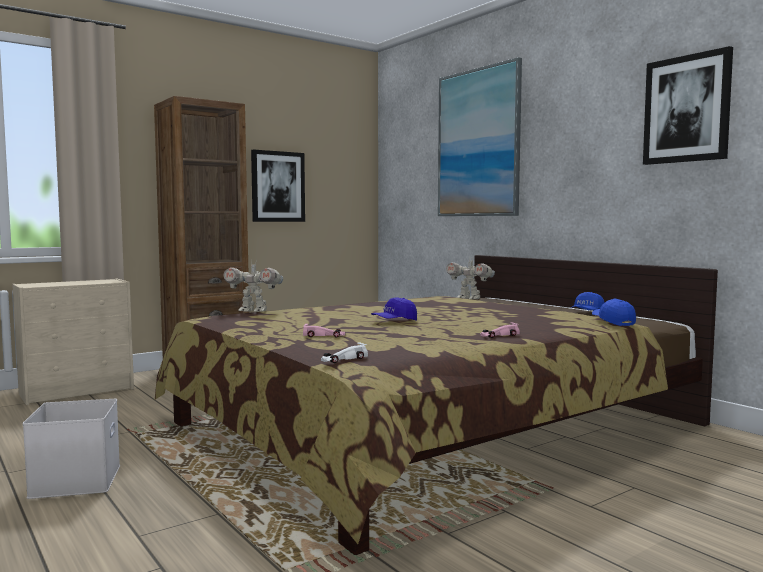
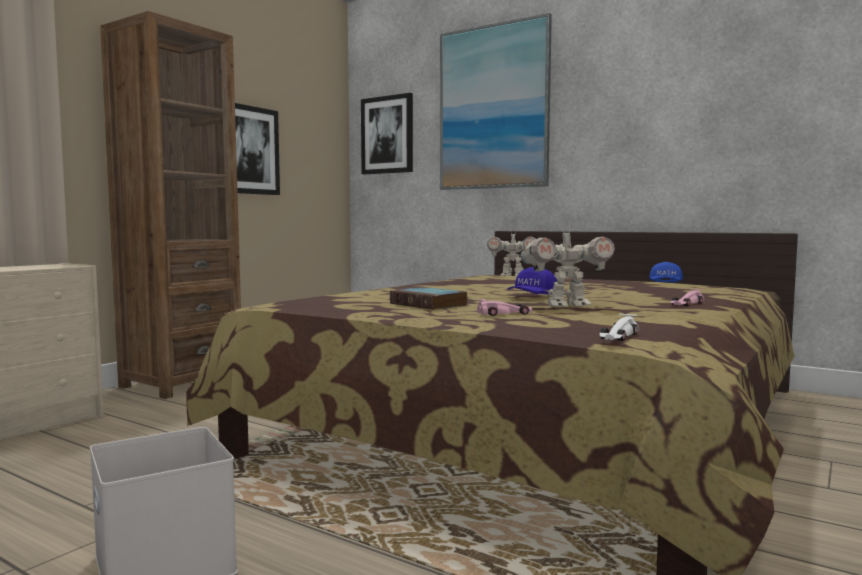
camera: 20 degrees left, 0 degrees up
(253, 311) = (320, 295): toy robot -> toy robot (566, 306)
(298, 324) = (430, 304): none -> book
(613, 322) = (735, 289): blue cap -> none
(687, 109) = (757, 72): picture -> picture (387, 135)

